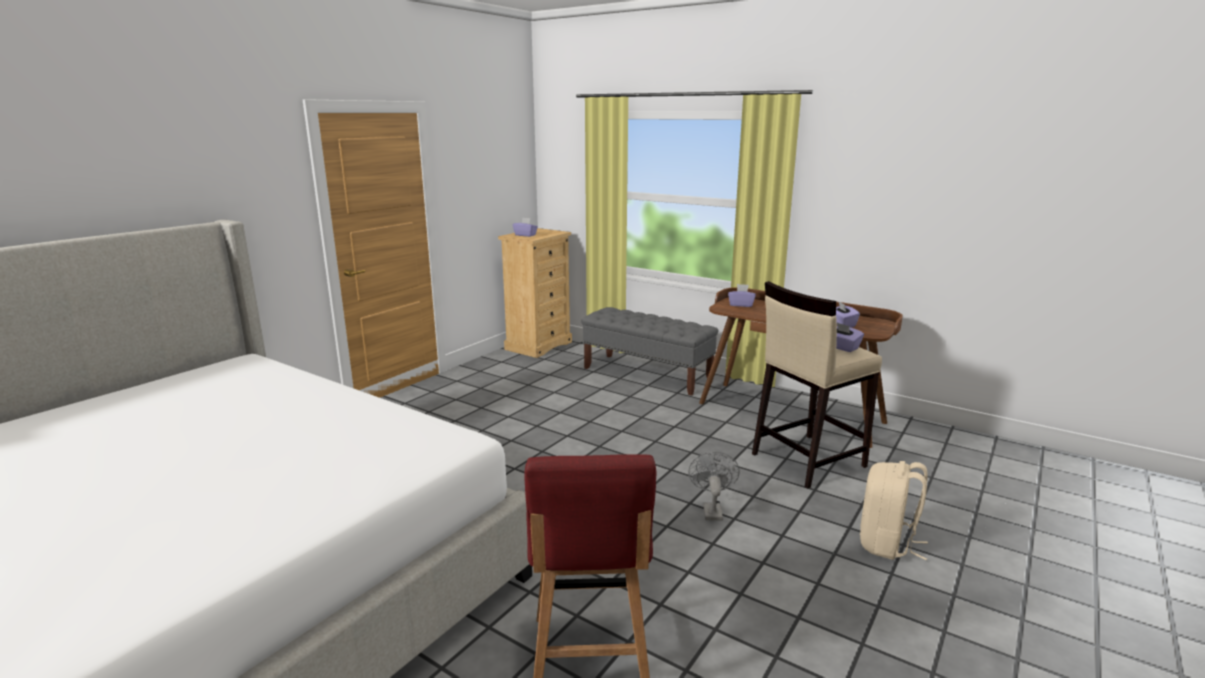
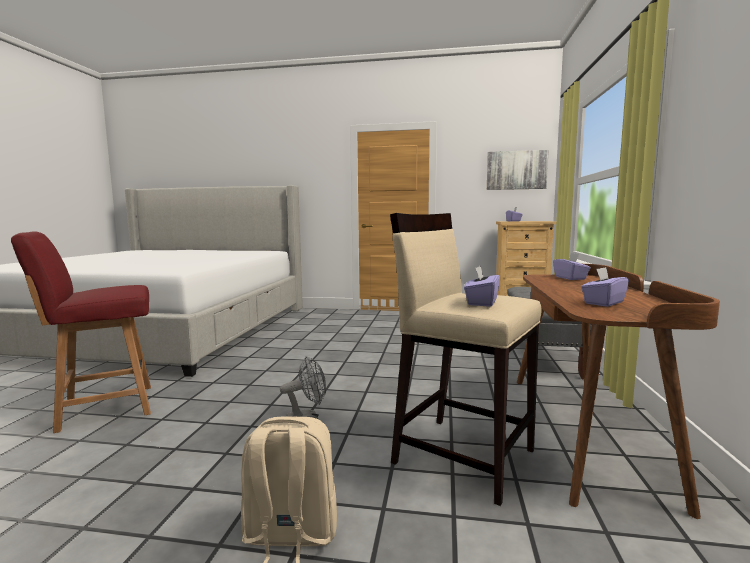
camera: 65 degrees right, 10 degrees down
(507, 169) = (516, 170): none -> picture

